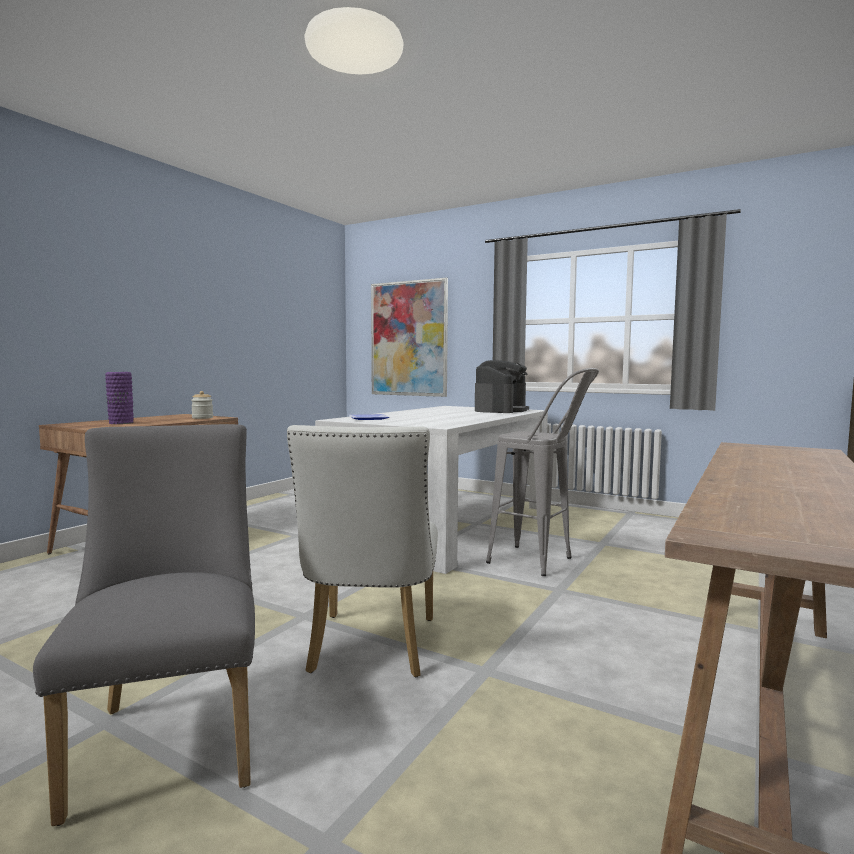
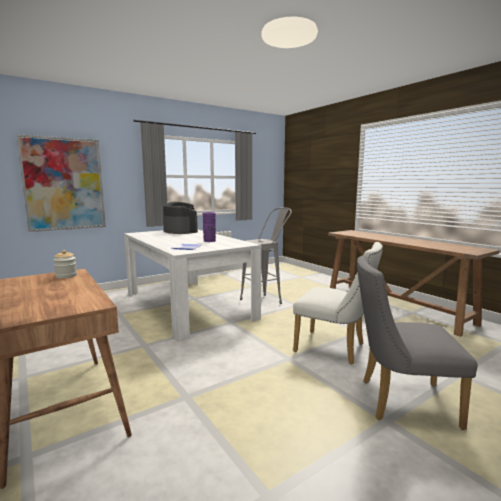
camera: 65 degrees left, 5 degrees up
(121, 423) = (54, 298): purple vase -> purple vase (209, 241)

